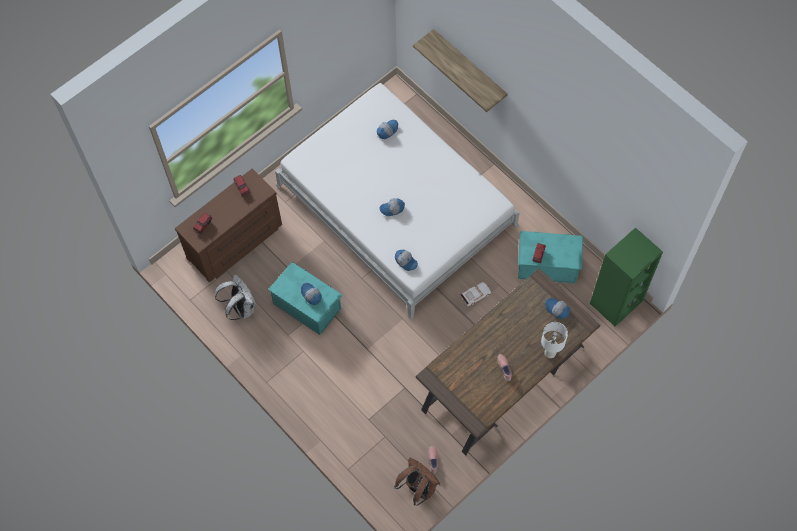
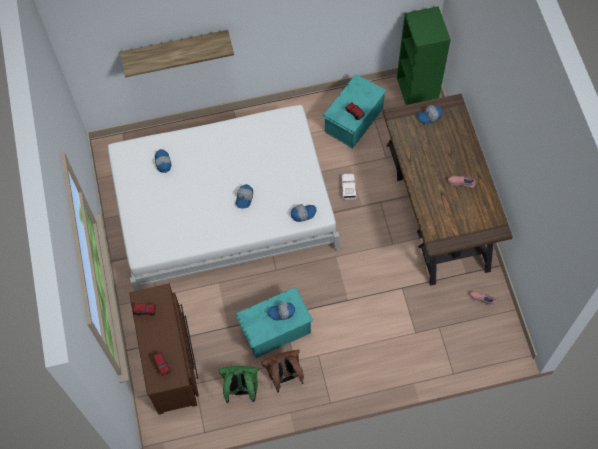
camera: 60 degrees left, 0 degrees up
(241, 308) = (241, 389): white backpack -> green backpack
(418, 488) = (500, 324): brown backpack -> brown backpack (284, 376)
(550, 353) = (466, 142): white table lamp -> none

